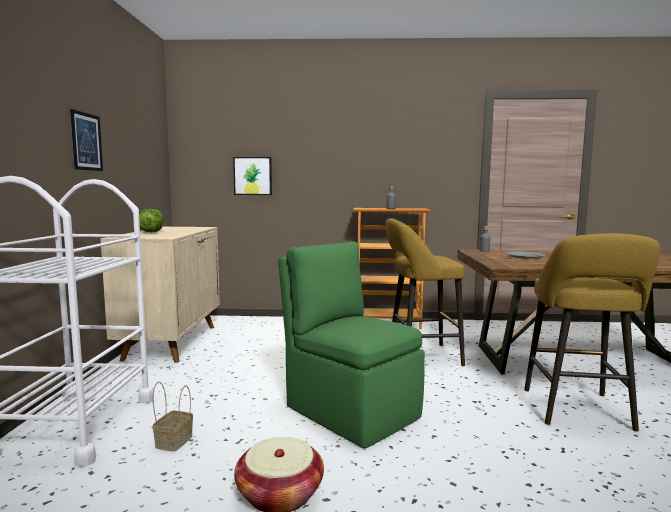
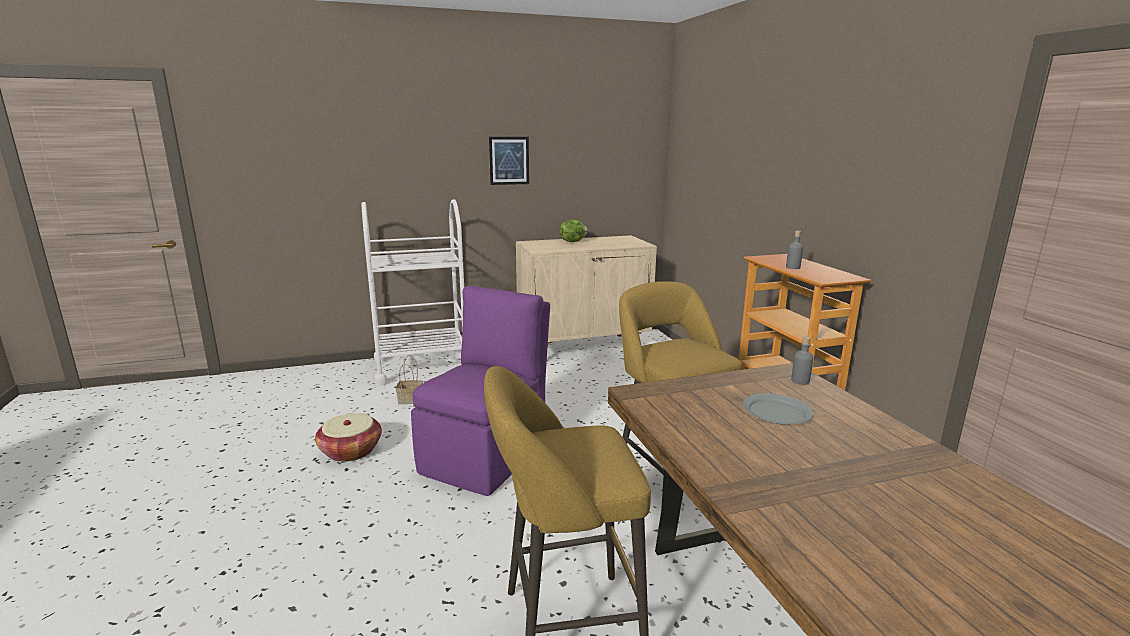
camera: 70 degrees right, 10 degrees up
(253, 176) = (714, 189): picture -> none
(350, 410) = (486, 456): green chair -> purple chair

